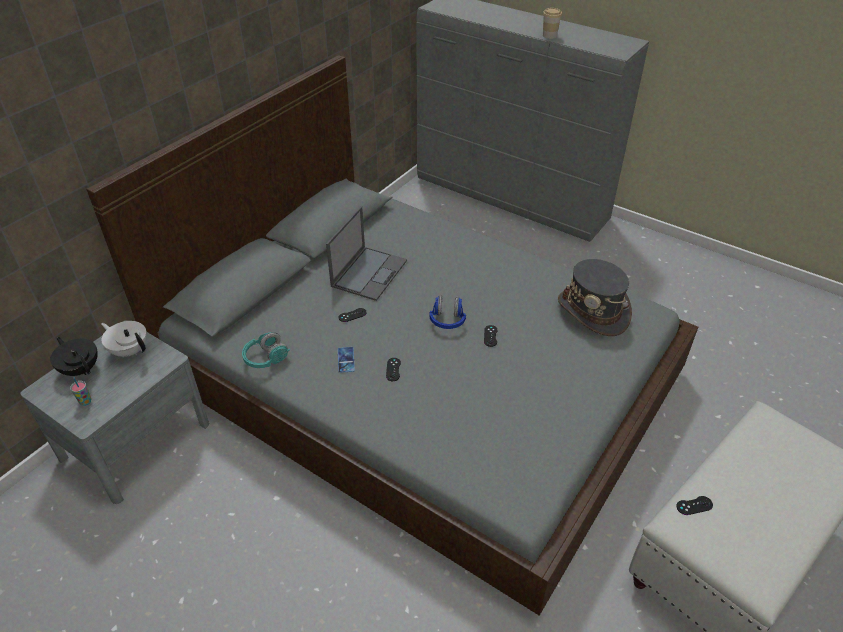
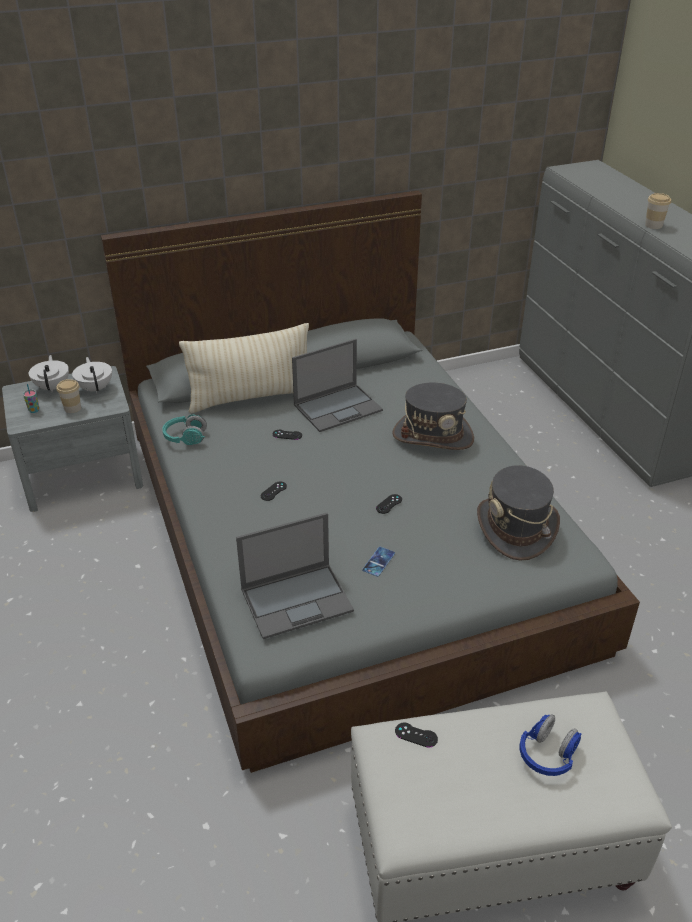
camera: 35 degrees right, 5 degrees down
(81, 369) = (53, 387): black teapot -> white teapot
(126, 381) = (72, 408): none -> cup
(287, 295) = (252, 397): none -> beige pillow
(346, 360) = (244, 466): phone -> phone (378, 562)
(447, 320) = (363, 474): blue headphones -> blue headphones (547, 755)
(465, 265) = (433, 436): none -> grey hat
(510, 451) = (298, 599): none -> laptop

